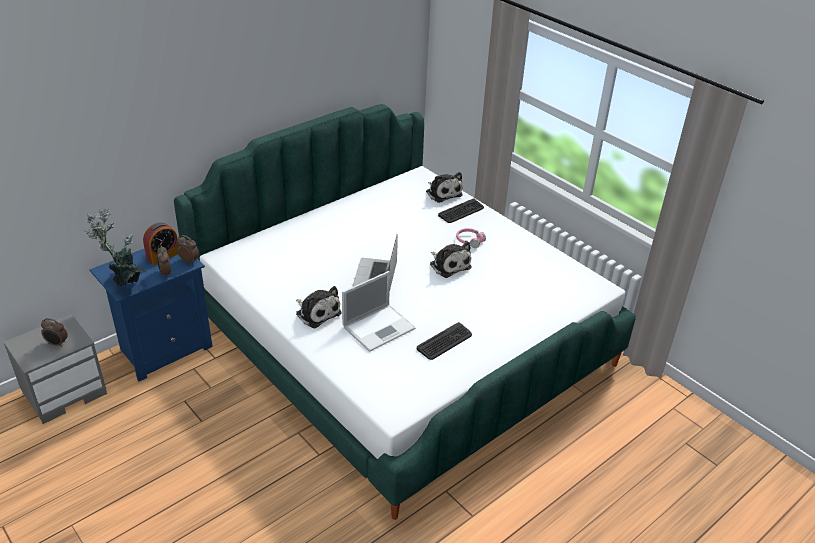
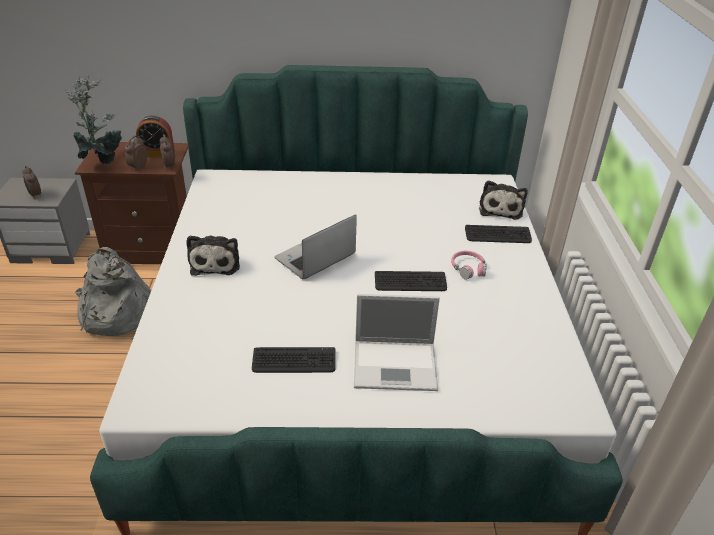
camera: 40 degrees right, 0 degrees up
(164, 348) = (154, 250): blue nightstand -> brown nightstand
(199, 408) = (114, 314): none -> grey backpack
(379, 327) = (251, 307): laptop -> laptop (396, 365)
(449, 265) = (410, 282): plush toy -> keyboard

